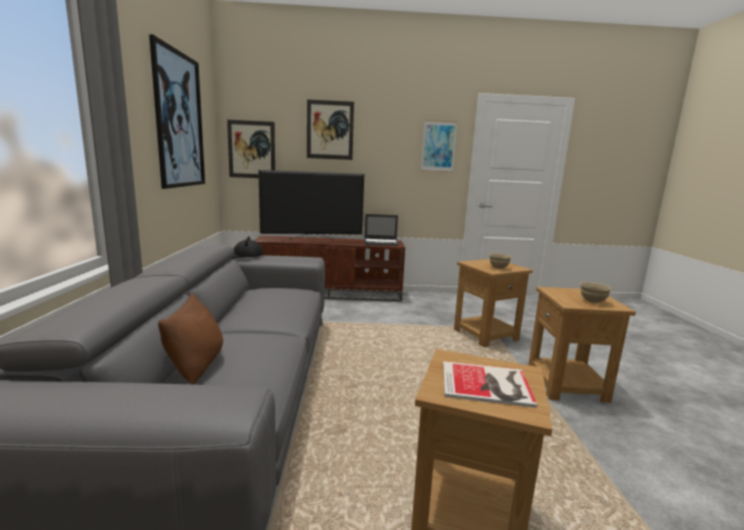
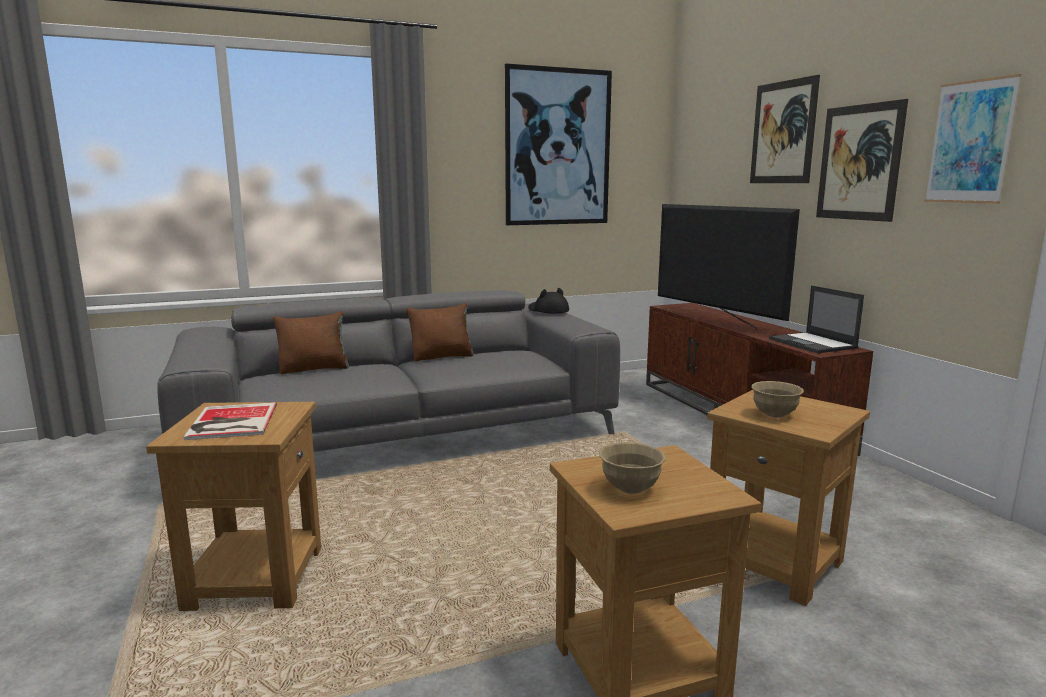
camera: 70 degrees right, 0 degrees up
(241, 311) = (442, 357): none -> brown pillow
(251, 149) = (696, 174): picture -> picture (859, 162)

